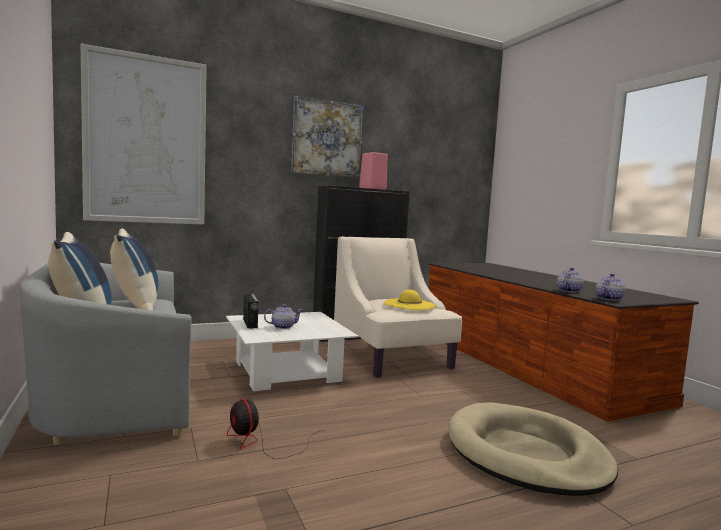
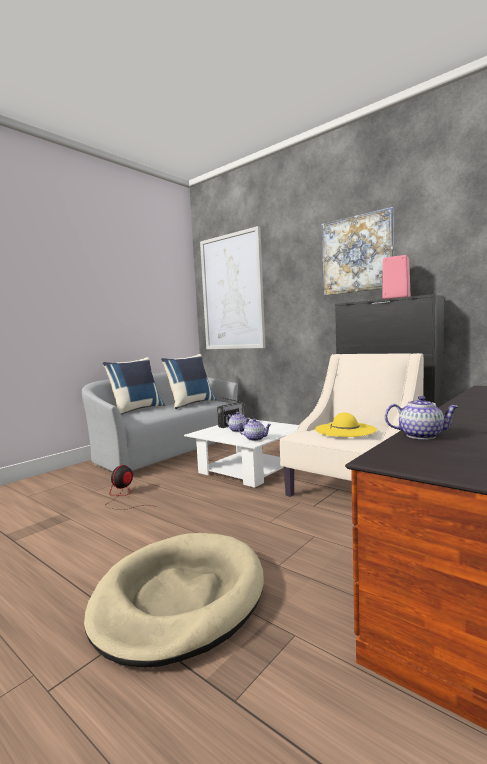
camera: 65 degrees right, 0 degrees up
(608, 299) = (404, 455): teapot -> teapot (255, 439)

